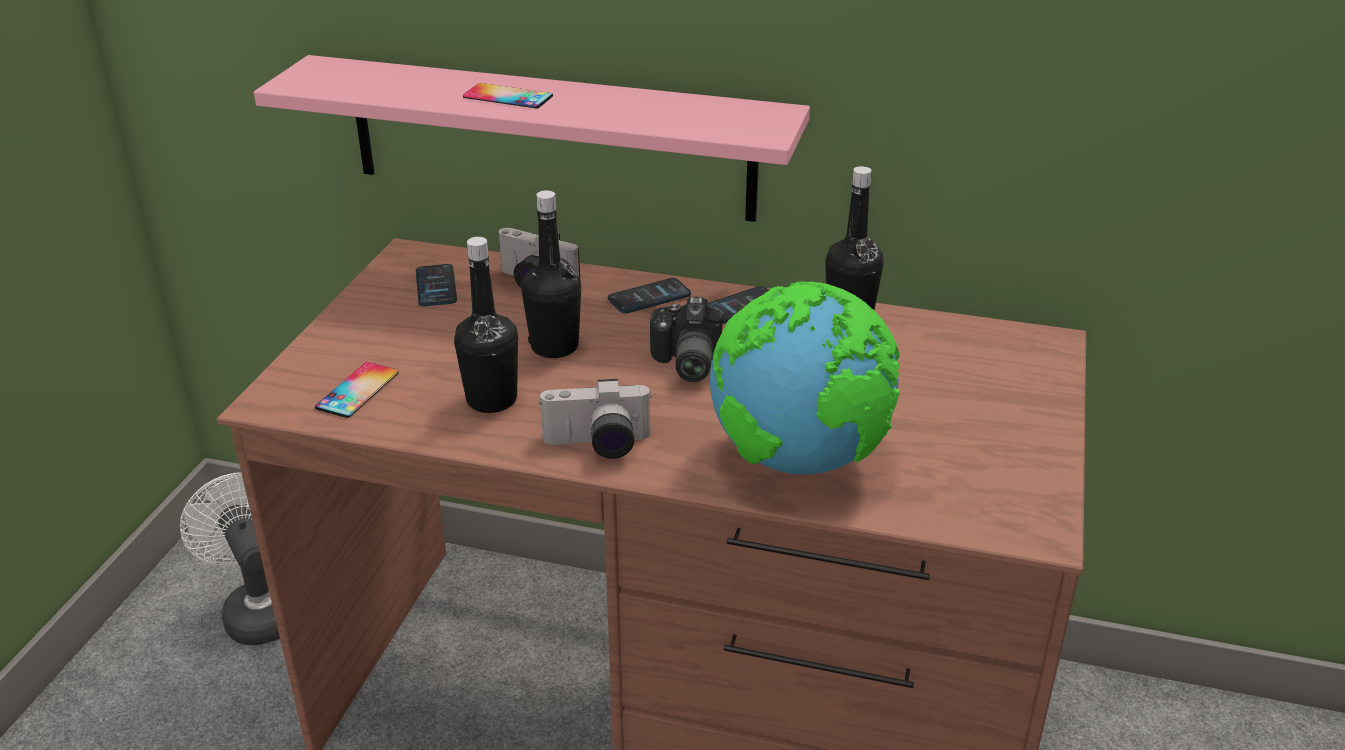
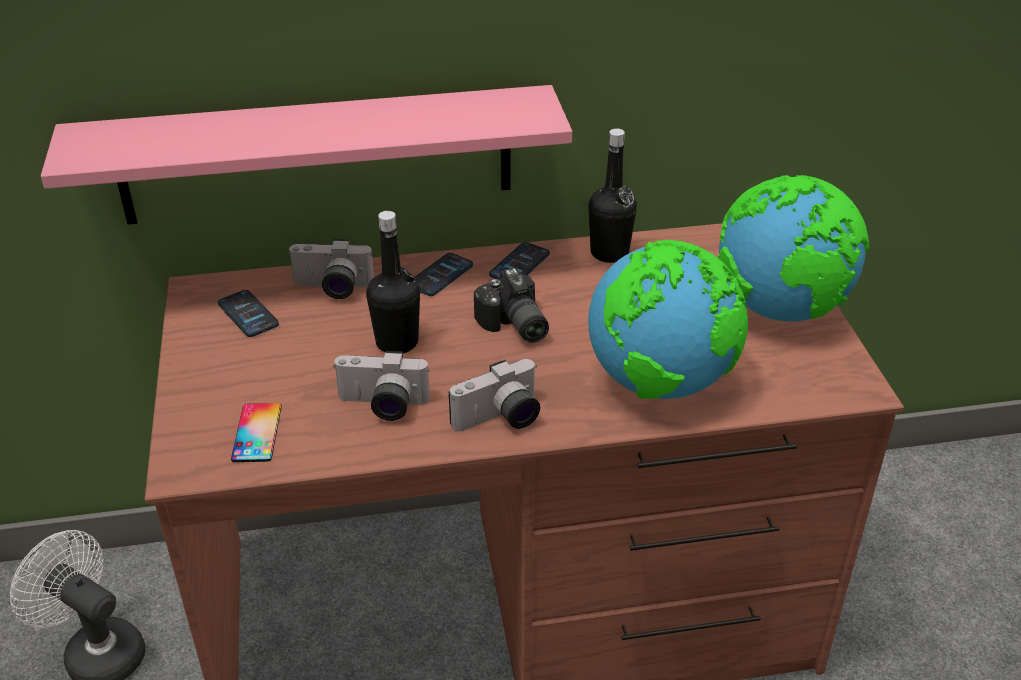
camera: 25 degrees left, 5 degrees up
(491, 400) = (382, 406): black bottle -> camera
(508, 97) = (294, 129): phone -> none
(1007, 426) = (782, 311): none -> globe

